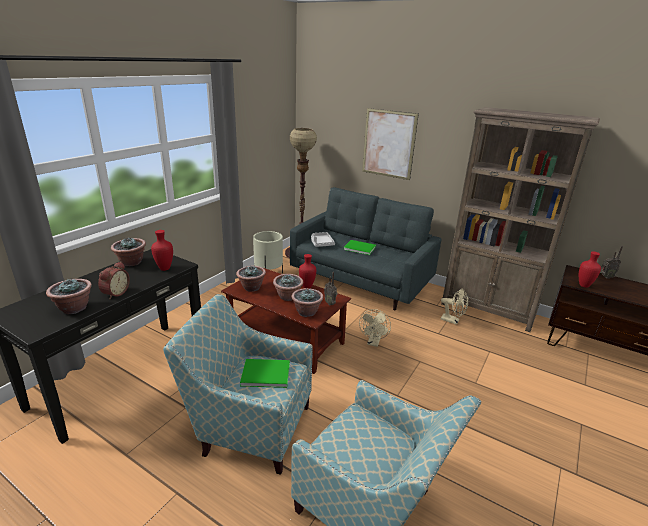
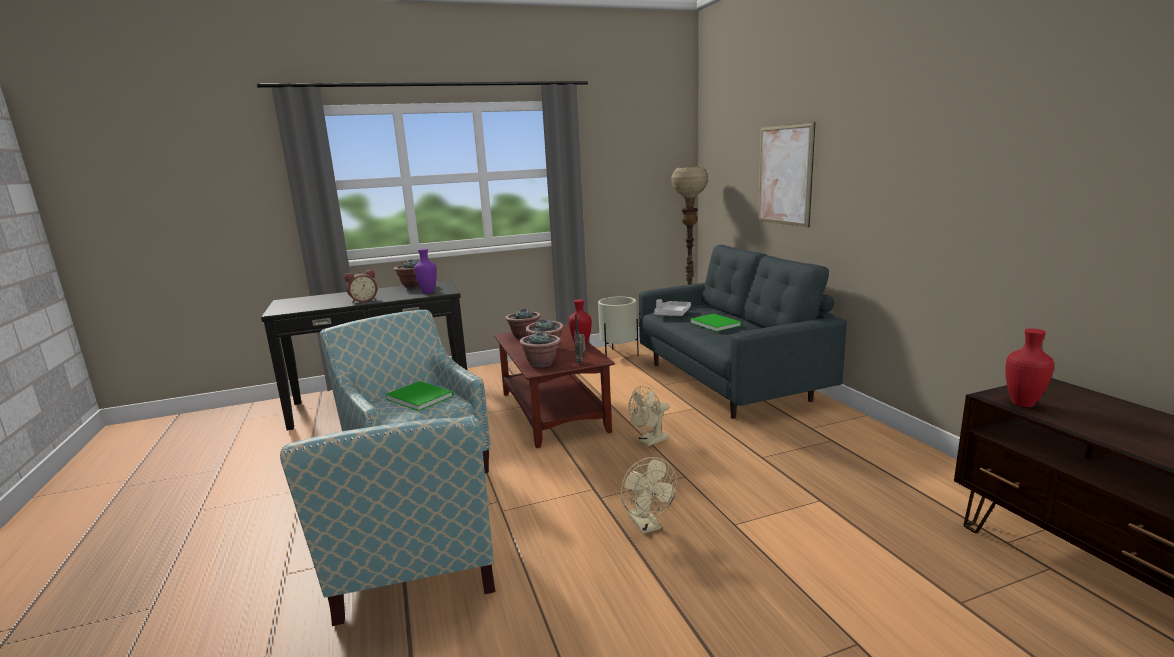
camera: 40 degrees right, 10 degrees down
(74, 308) = (322, 304): potted plant -> none
(165, 269) = (428, 292): red vase -> purple vase
(452, 320) = (810, 450): beige fan -> beige fan (647, 525)
(488, 310) = (902, 455): brown bookcase -> none
(605, 277) = (1118, 404): radio -> none

